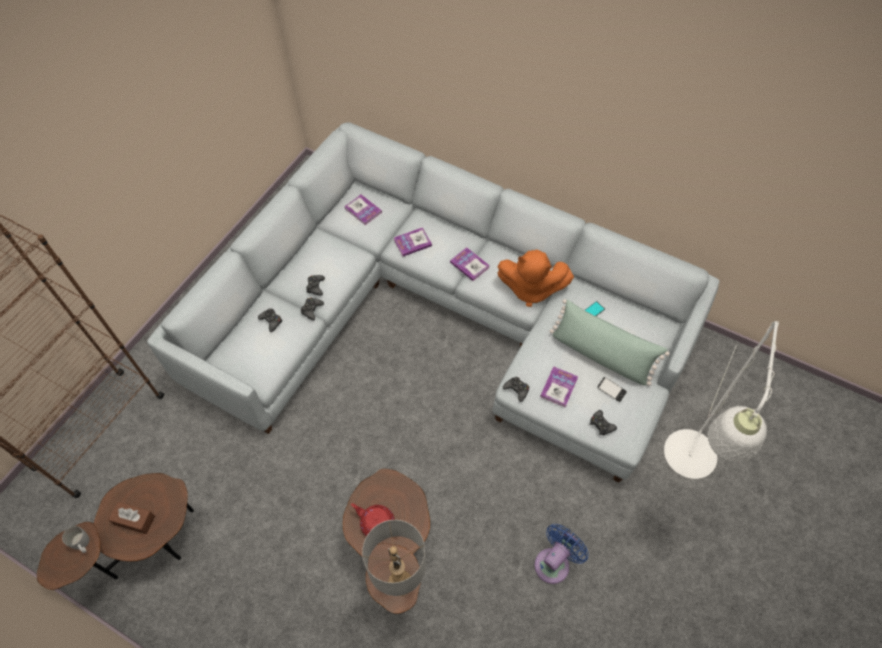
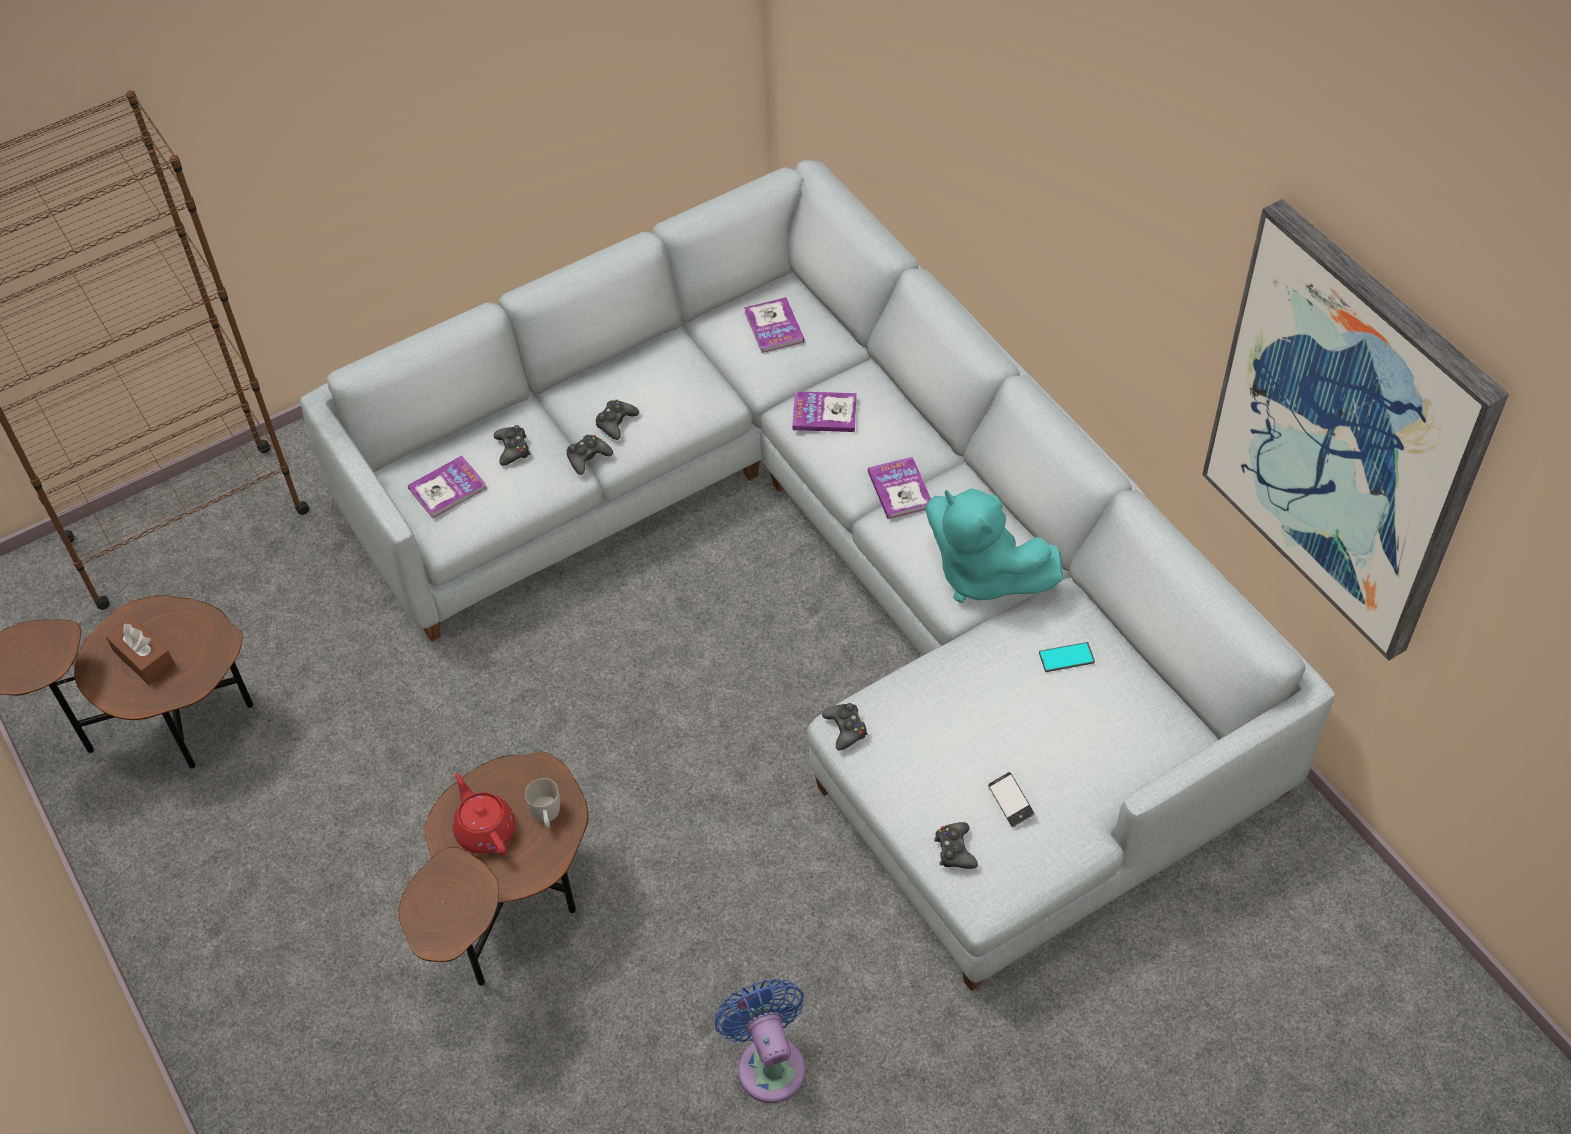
camera: 30 degrees right, 5 degrees down
(83, 544) = (51, 650): white mug -> white mug (546, 816)
(400, 583) = (452, 918): grey table lamp -> none
(530, 289) = (982, 574): orange plush toy -> turquoise plush toy
(554, 562) = (769, 1062): blue fan -> blue fan turned 90 degrees counterclockwise
(559, 387) = (920, 756): book -> book (447, 488)
(601, 355) = (1033, 737): green pillow -> none
(685, 466) = (1117, 1023): white floor lamp -> none
(726, 156) = (1347, 433): none -> picture

